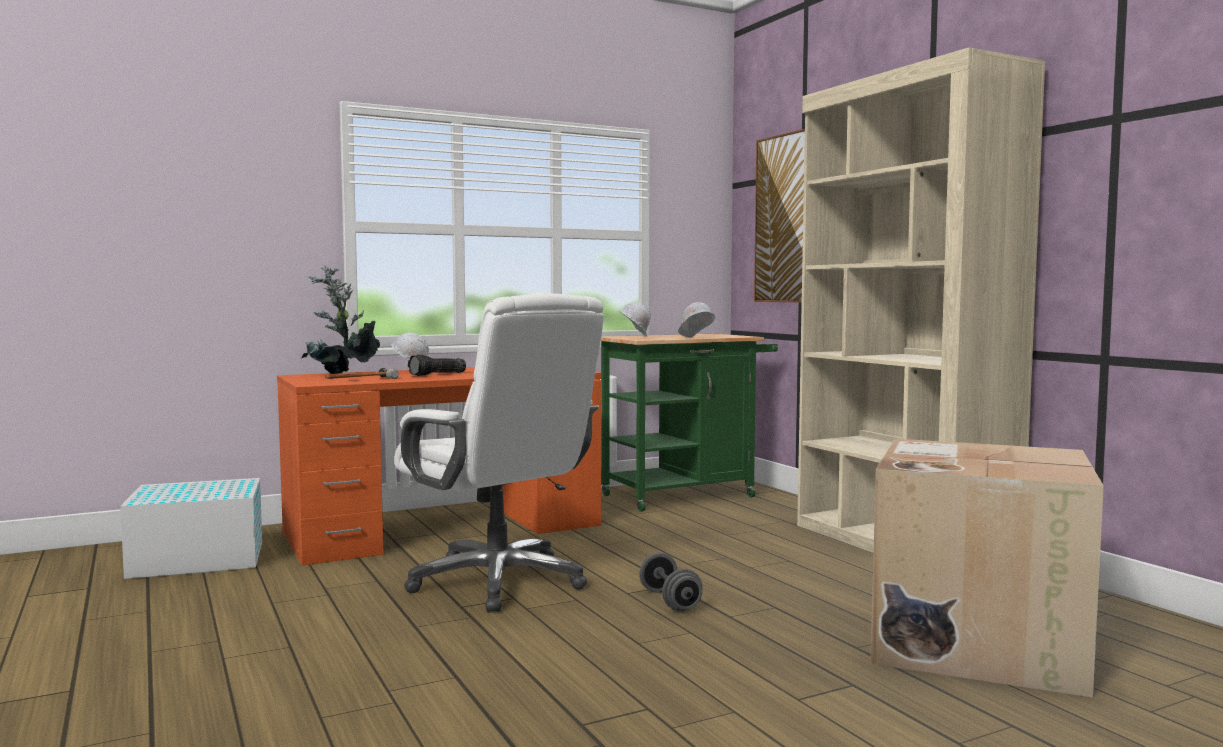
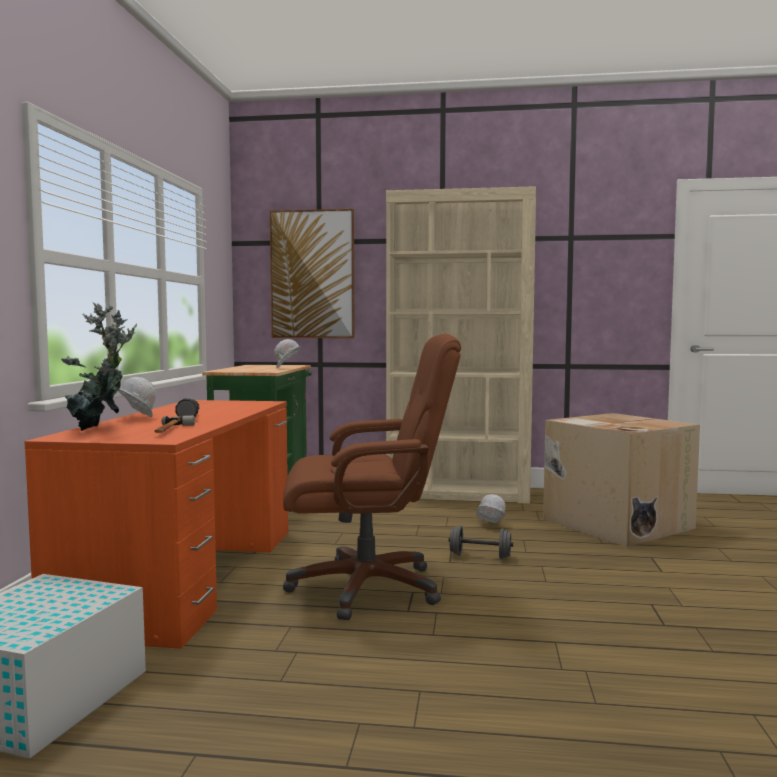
camera: 55 degrees left, 0 degrees up
(499, 581) = (368, 587): white office chair -> brown office chair
(634, 337) = (239, 370): white hard hat -> white hard hat (490, 526)

